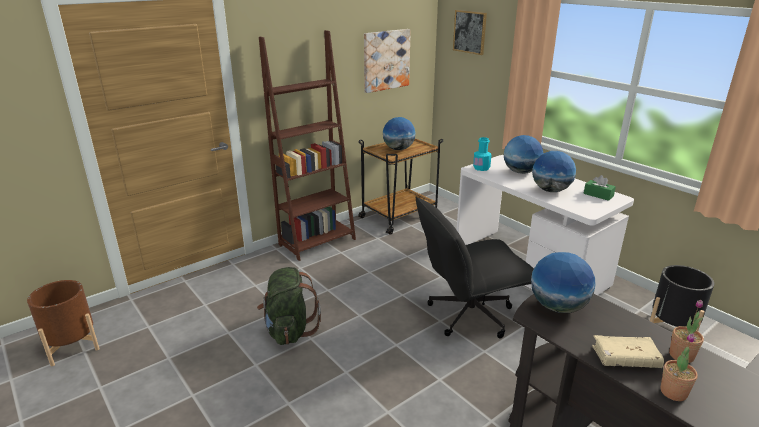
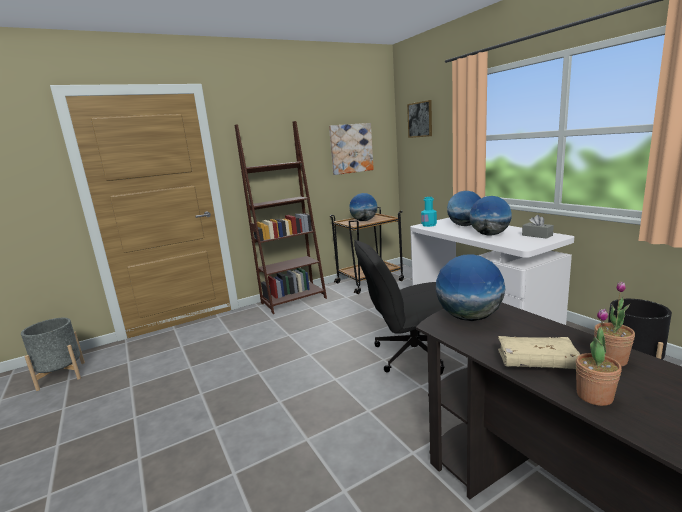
camera: 10 degrees right, 10 degrees down
(72, 346) = (61, 376): brown planter -> grey planter
(289, 330) = (242, 366): green backpack -> none
(598, 195) = (537, 235): green tissue box -> grey tissue box

